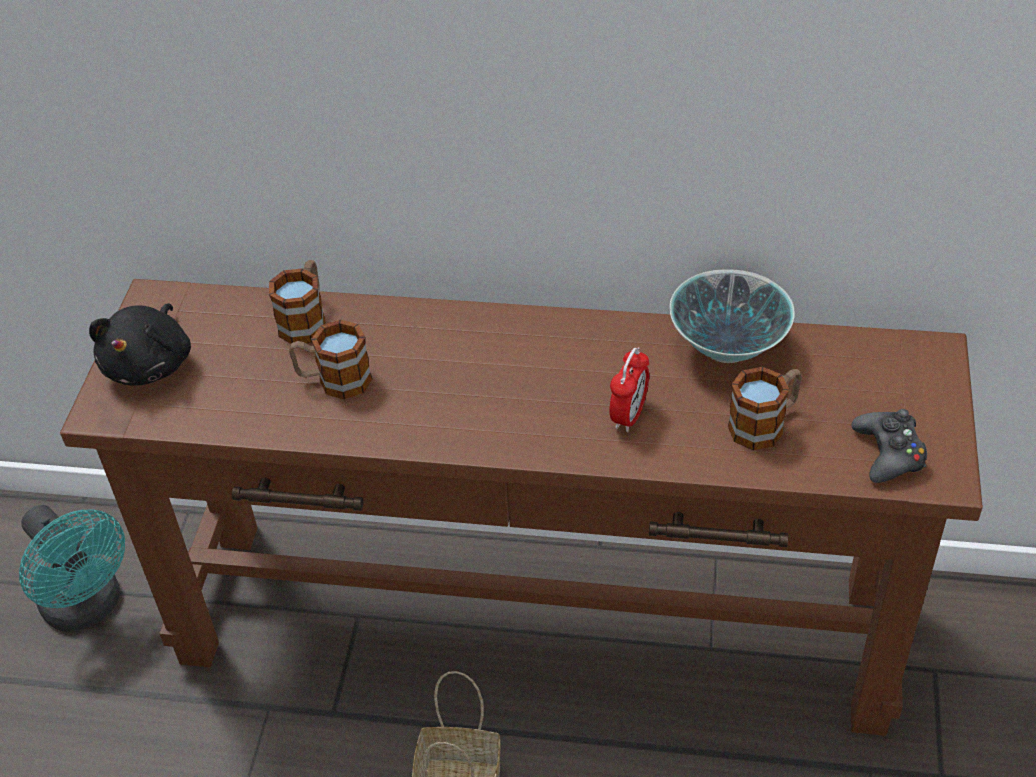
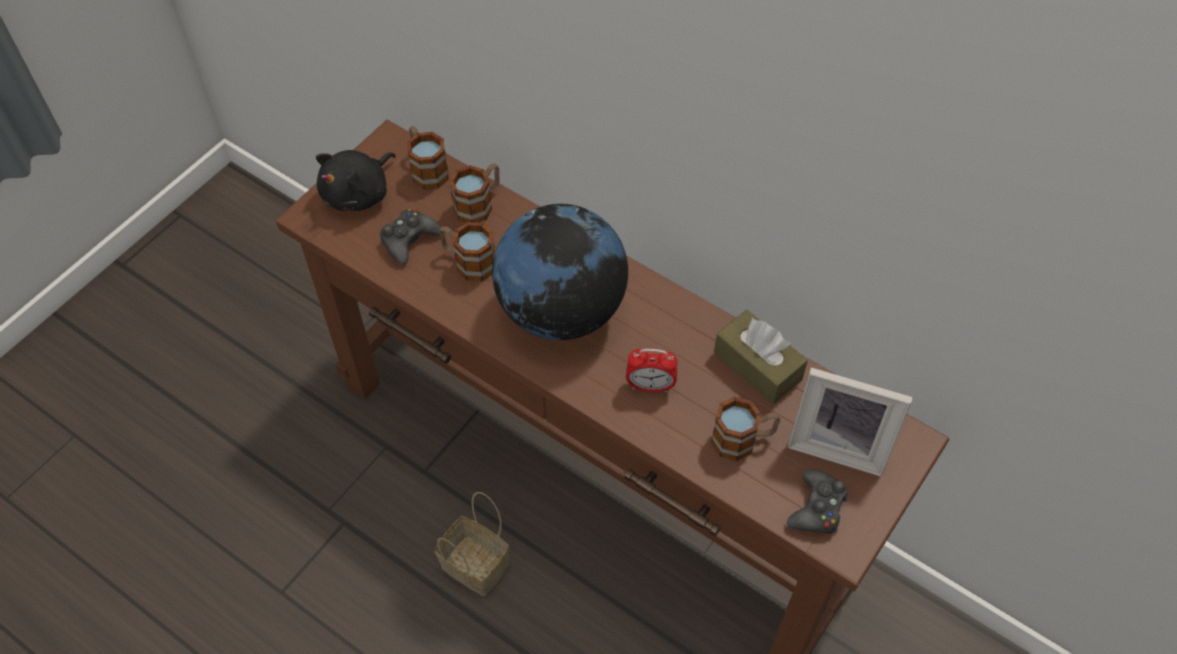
camera: 25 degrees right, 10 degrees up
(88, 607) = (313, 318): turquoise fan -> none
(218, 309) = (426, 169): none -> mug
(246, 387) = (409, 240): none -> black game controller
(476, 384) = (561, 310): none -> globe
(629, 416) = (650, 386): alarm clock -> alarm clock turned 45 degrees clockwise
(728, 349) = (757, 366): bowl -> brown tissue box
(864, 385) = (839, 444): none -> picture frame

